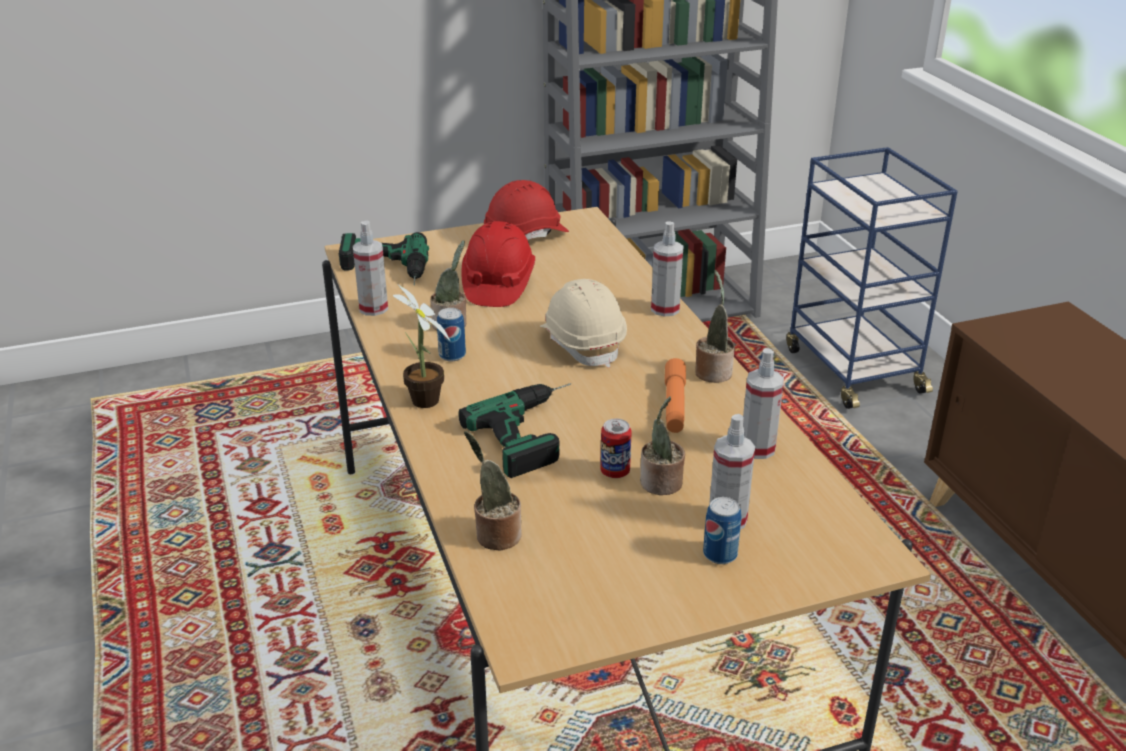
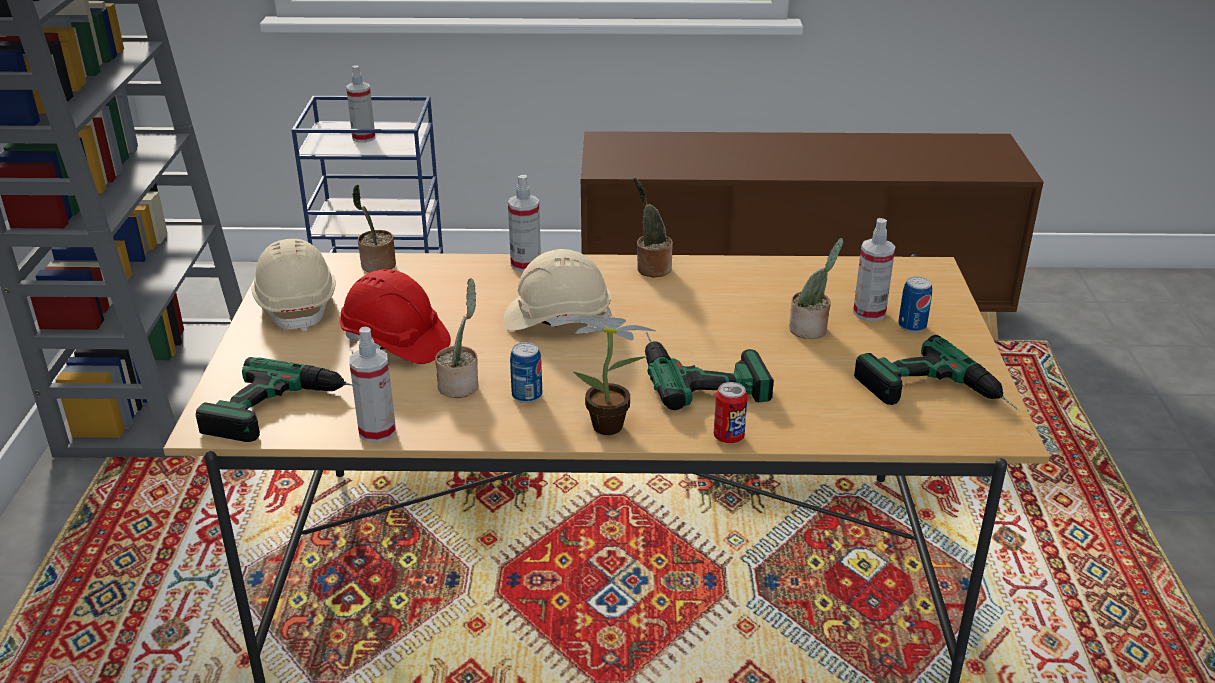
camera: 70 degrees left, 0 degrees up
(495, 535) = (854, 423): potted plant -> potted plant (376, 266)
(526, 237) = (297, 305): red hard hat -> beige hard hat
(579, 587) = (937, 395): none -> power drill
(615, 472) = (783, 346): can -> can (728, 437)
(674, 404) = (693, 297): orange flashlight -> none
(757, 448) = (779, 278): spray bottle -> spray bottle (363, 138)

